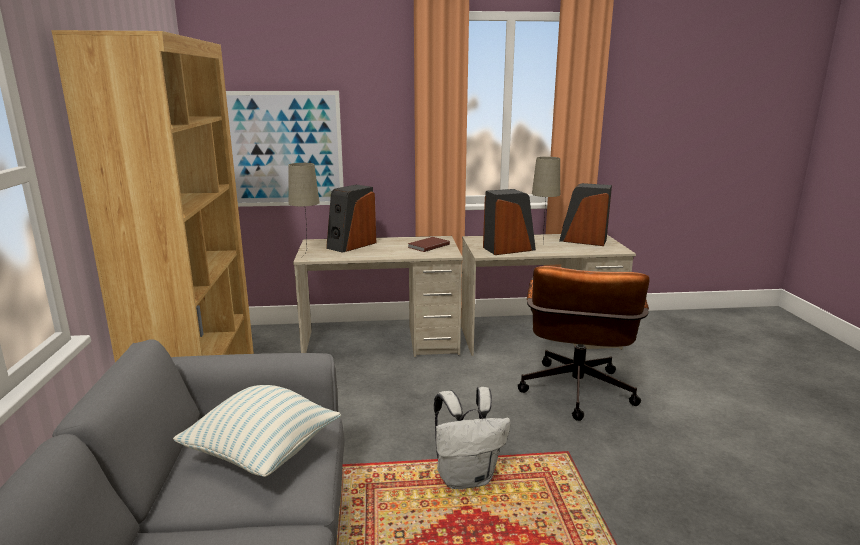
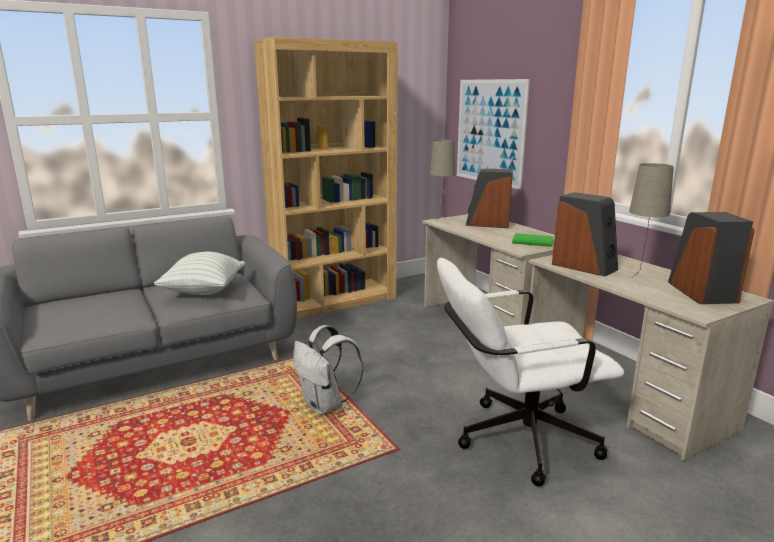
camera: 65 degrees right, 0 degrees up
(427, 246) = (532, 241): brown book -> green book
(576, 395) = (514, 440): brown office chair -> white office chair

